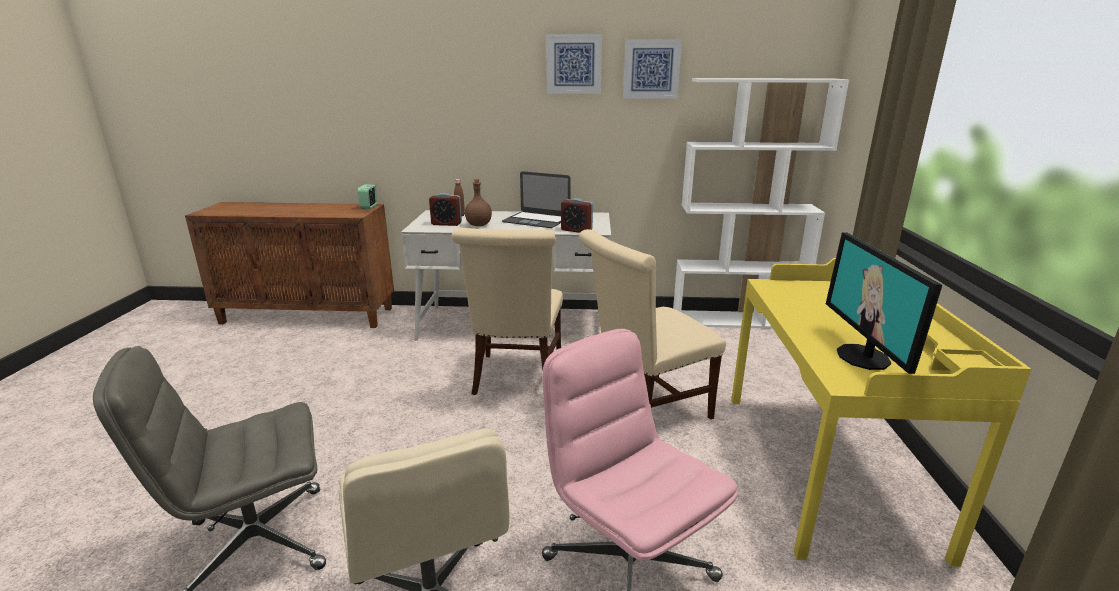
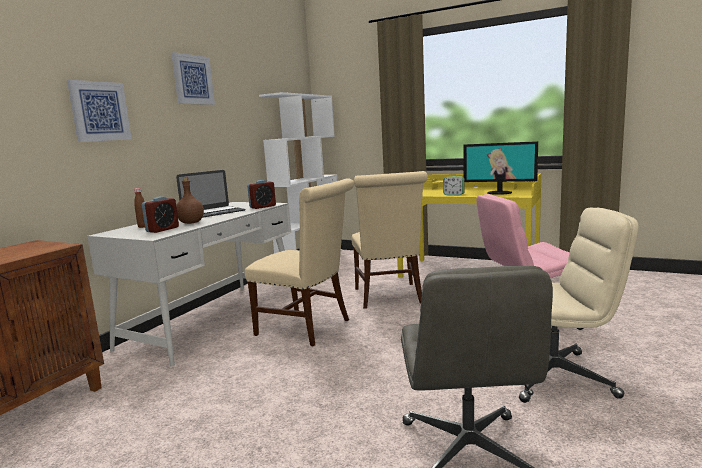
camera: 65 degrees left, 10 degrees down
(369, 207) = (34, 243): alarm clock -> alarm clock (453, 194)
(651, 69) = (237, 87): picture -> picture (99, 111)

